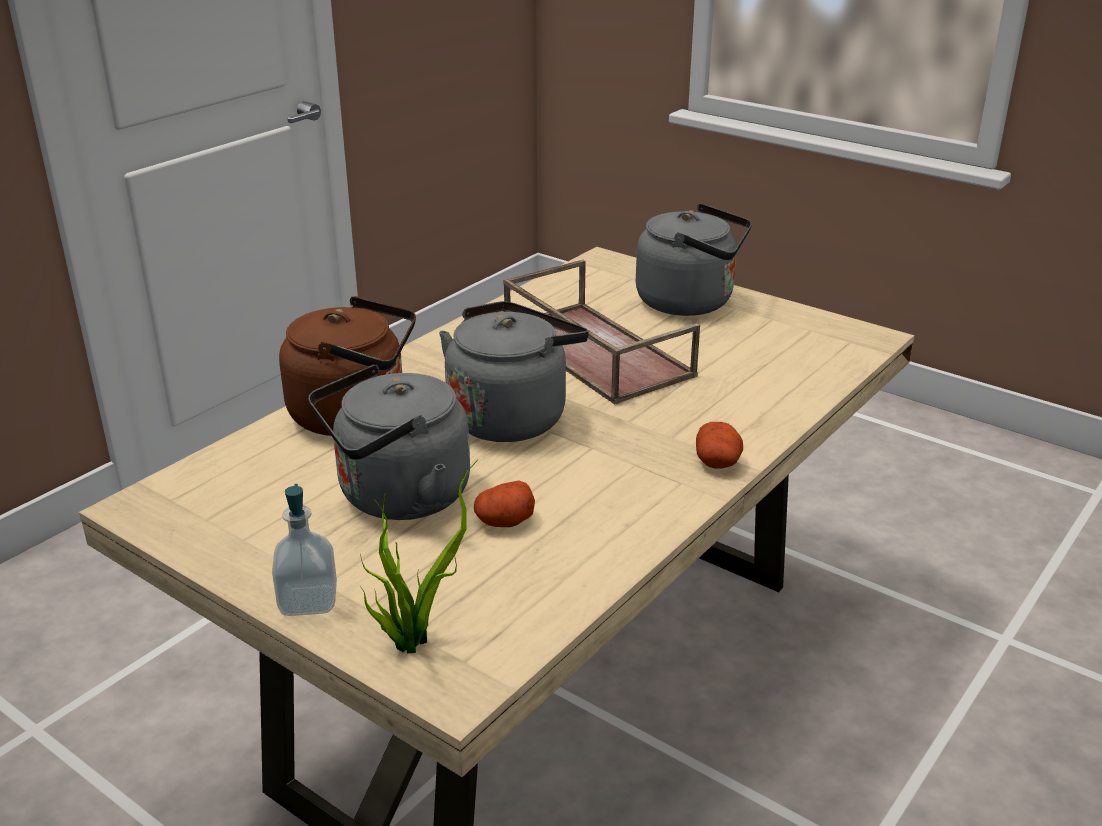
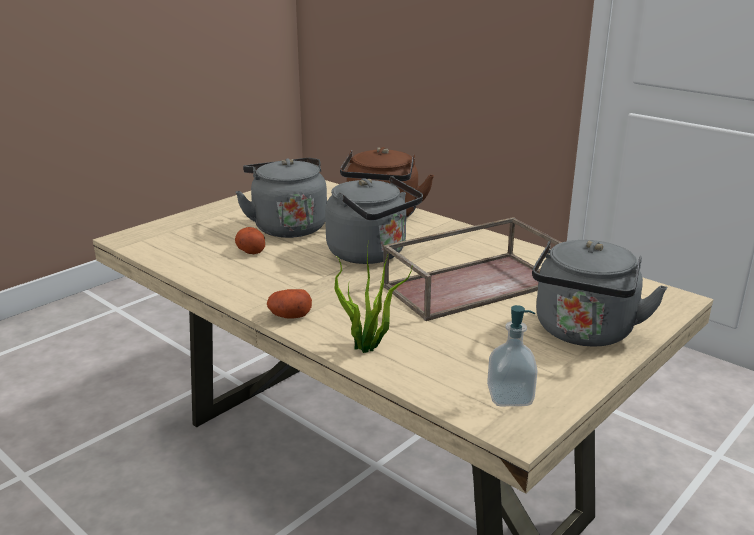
camera: 95 degrees right, 5 degrees down
(308, 601) = (209, 212): soap dispenser -> soap dispenser (510, 397)
(412, 638) = (166, 230): potted plant -> potted plant (368, 348)

